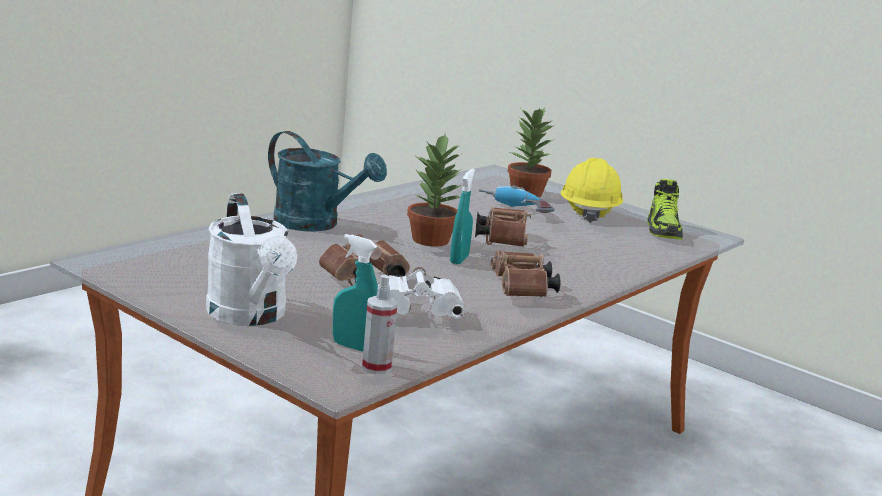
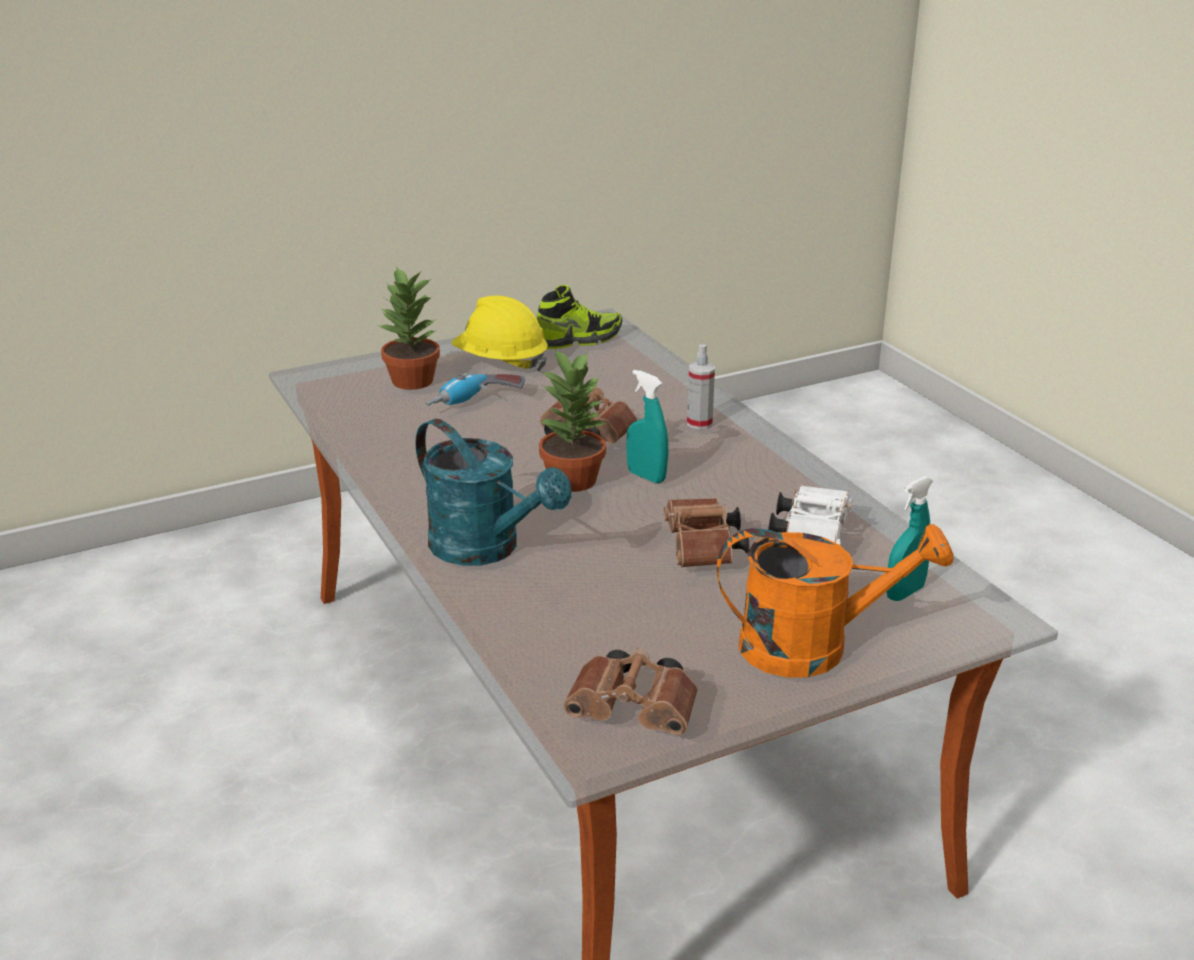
camera: 65 degrees left, 10 degrees up
(251, 316) = (813, 647): white watering can -> orange watering can
(316, 224) = (486, 549): turquoise watering can -> turquoise watering can turned 75 degrees clockwise
(376, 367) = (957, 588): spray bottle -> spray bottle (699, 423)
(522, 291) = (751, 462): brown binoculars -> brown binoculars (636, 713)
(663, 230) = (577, 339): shoe -> shoe turned 45 degrees counterclockwise

